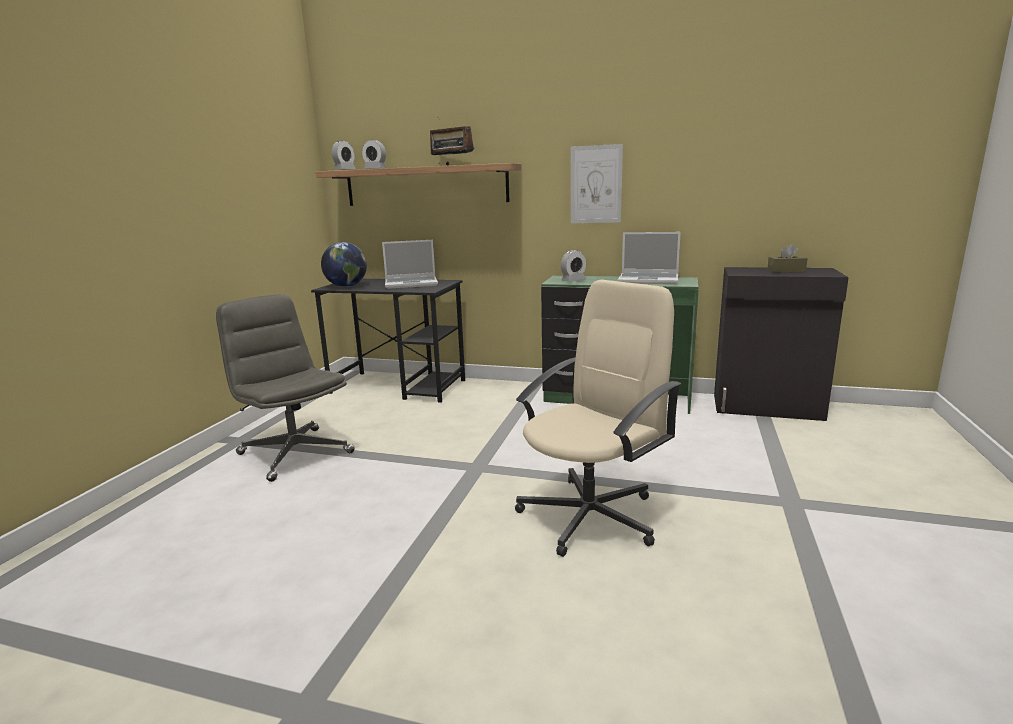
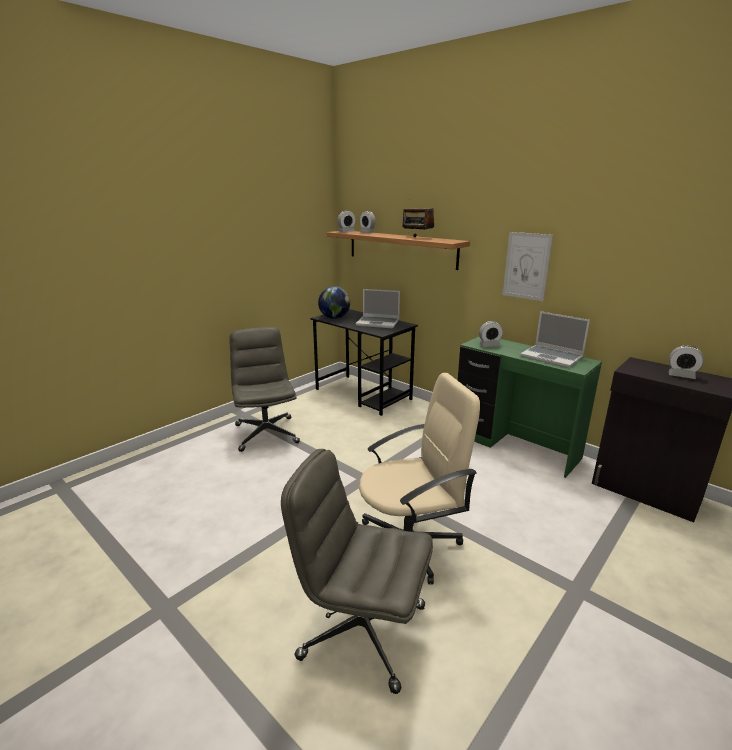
camera: 25 degrees right, 5 degrees up
(617, 621) = (361, 631): none -> grey office chair
(786, 271) = (681, 375): brown tissue box -> alarm clock

